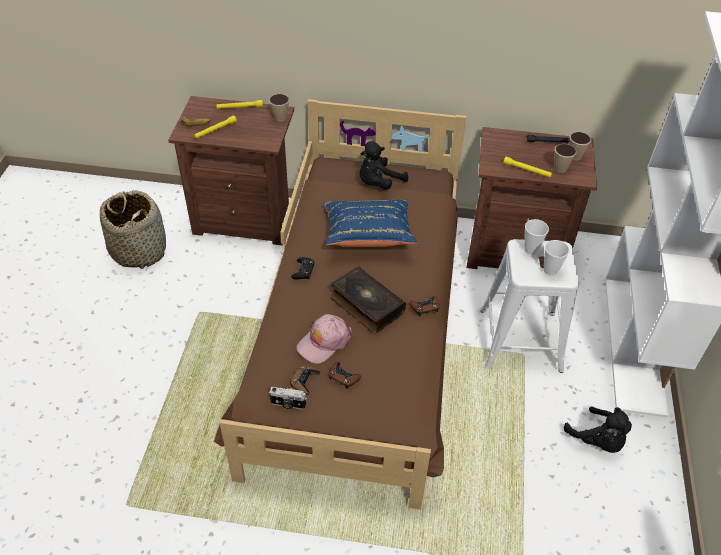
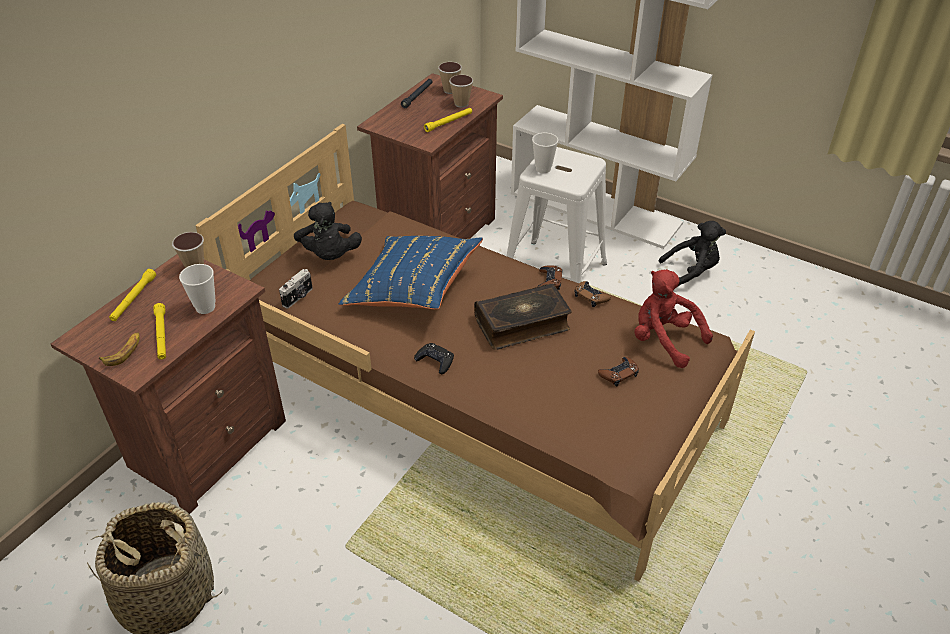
camera: 65 degrees left, 5 degrees down
(288, 404) = (639, 433): camera -> camera (298, 297)
(304, 381) = (611, 408): brown game controller -> brown game controller (591, 296)
(324, 342) = (560, 375): pink cap -> none
(398, 397) = (664, 340): none -> red plush toy
(550, 270) = (578, 167): cup -> cup (205, 307)

